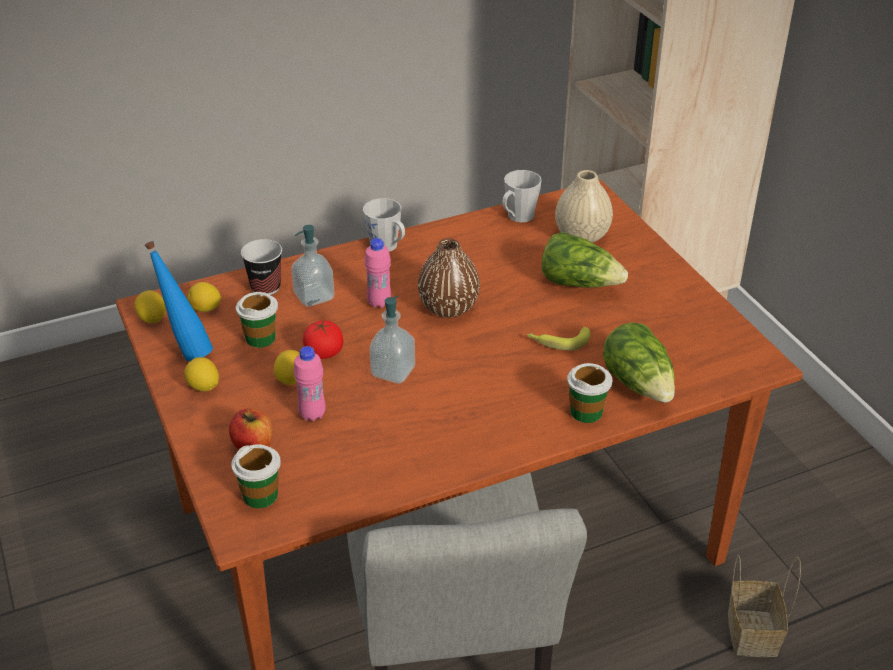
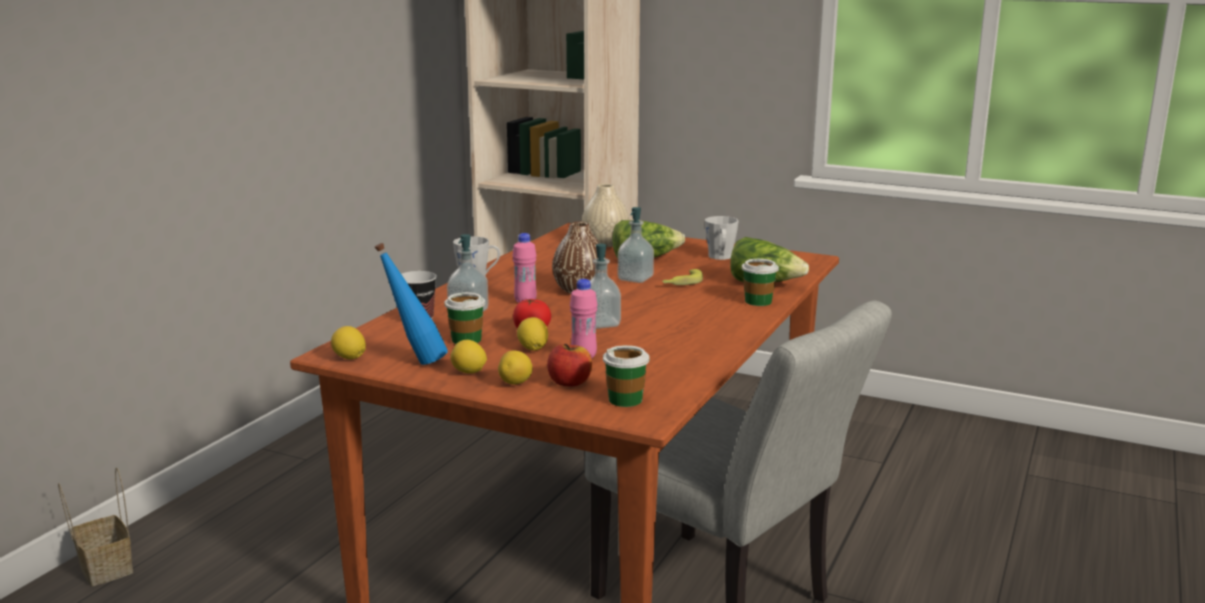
camera: 40 degrees left, 20 degrees down
(206, 309) = (388, 341): lemon -> lemon (516, 383)
(517, 217) = (546, 247): grey mug -> grey mug (720, 257)
(524, 312) = (635, 279): none -> soap dispenser
(750, 631) = (862, 490): basket -> basket (104, 567)

